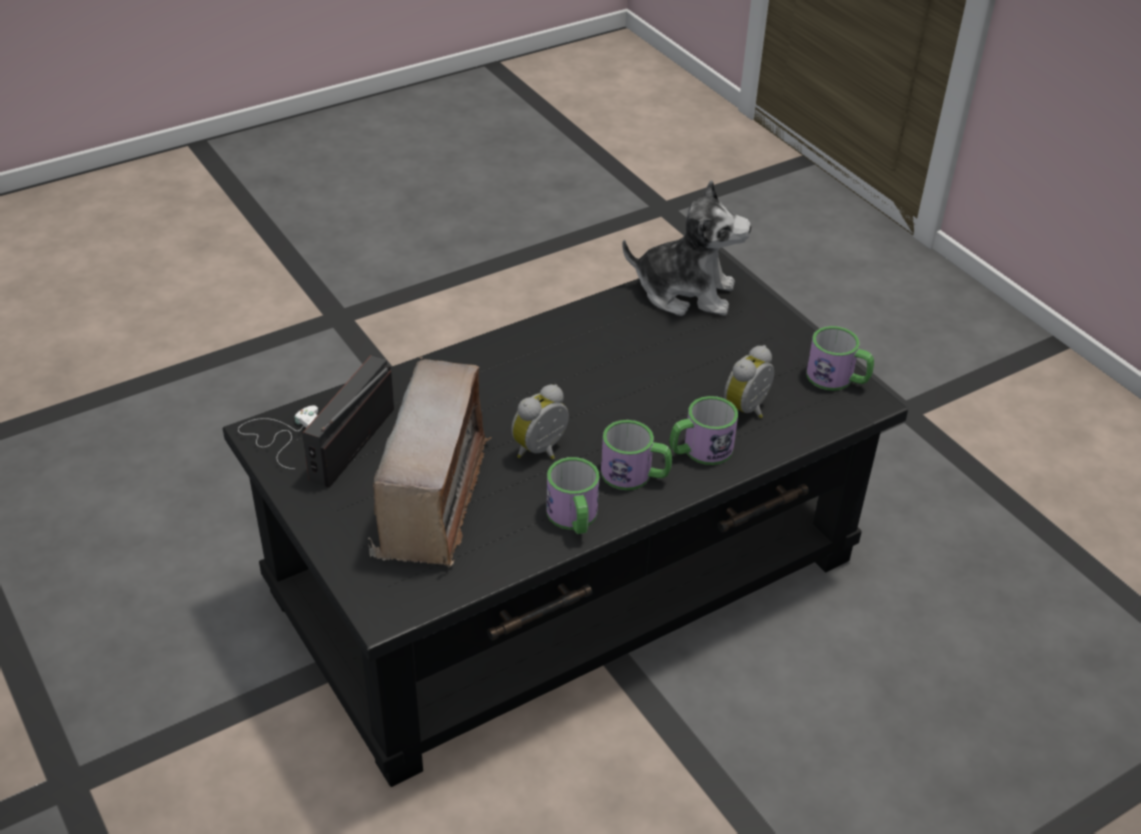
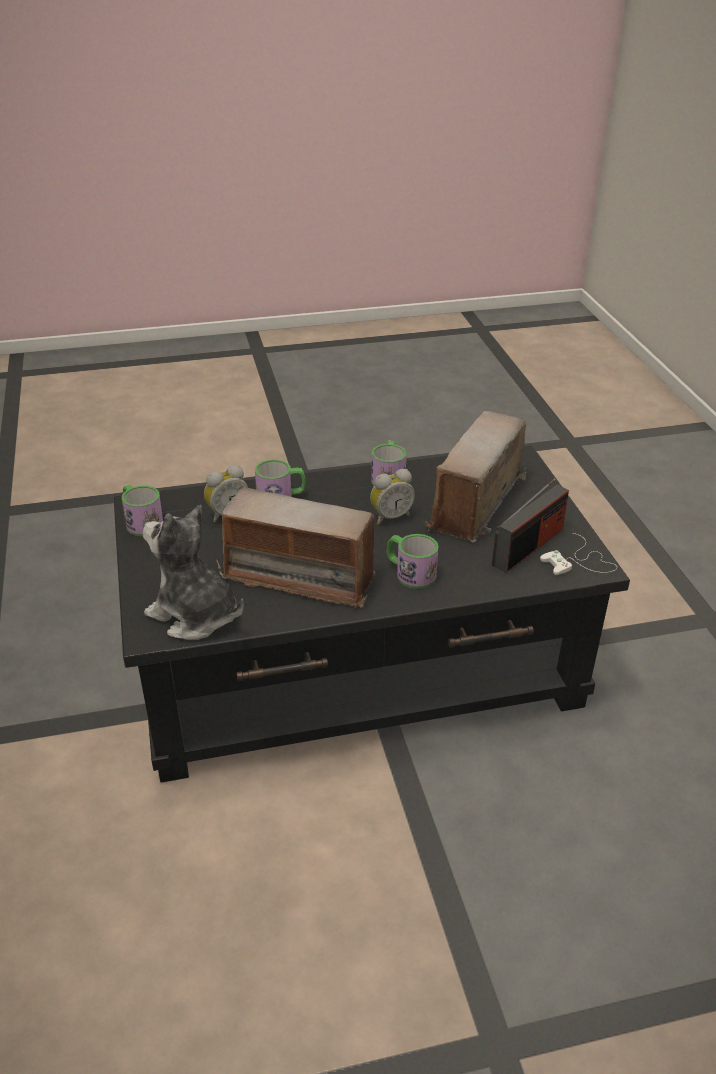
camera: 160 degrees left, 5 degrees down
(606, 350) = (300, 577): none -> radio
(635, 475) = (335, 492): mug -> mug (410, 573)

